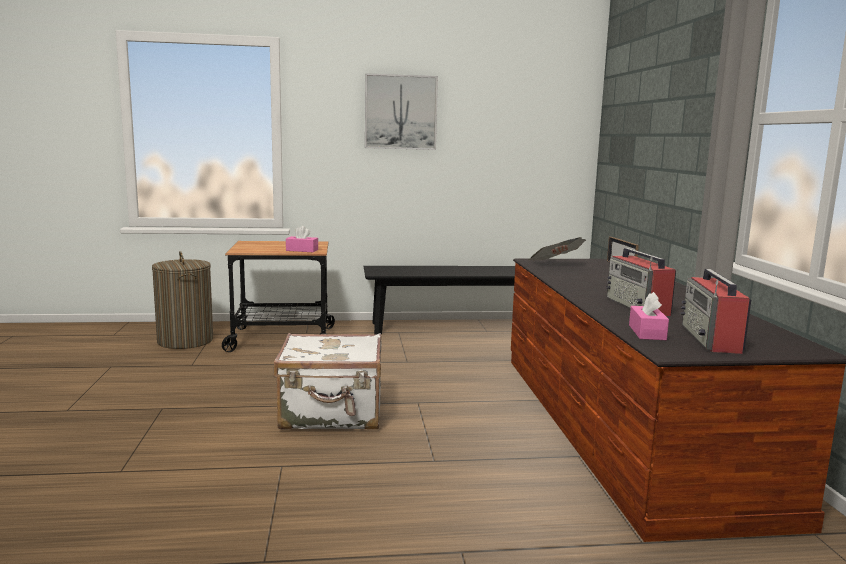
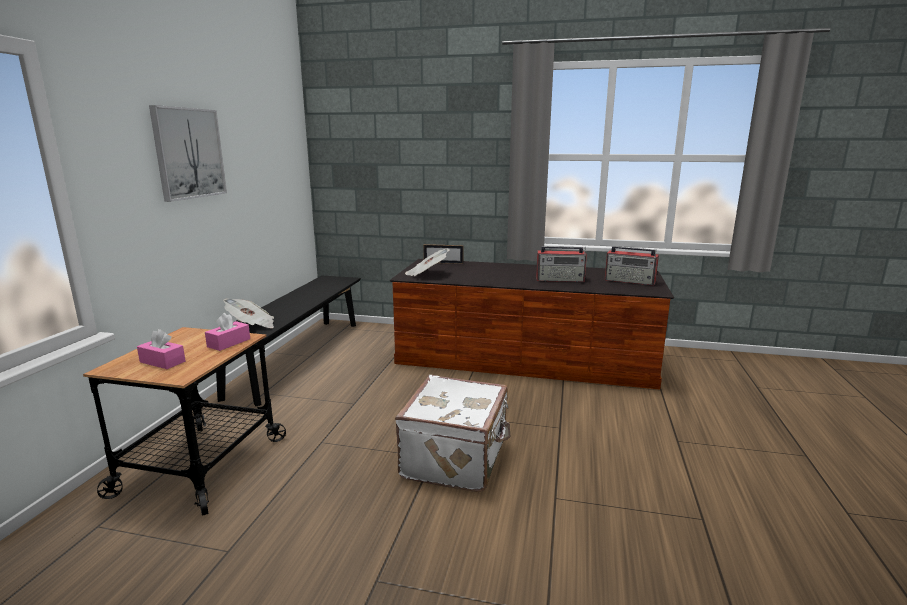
camera: 70 degrees left, 5 degrees up
(185, 341) = (99, 557): laundry basket -> none
(412, 269) = (252, 325): none -> newspaper
(647, 332) = (619, 288): pink tissue box -> pink tissue box (162, 362)

